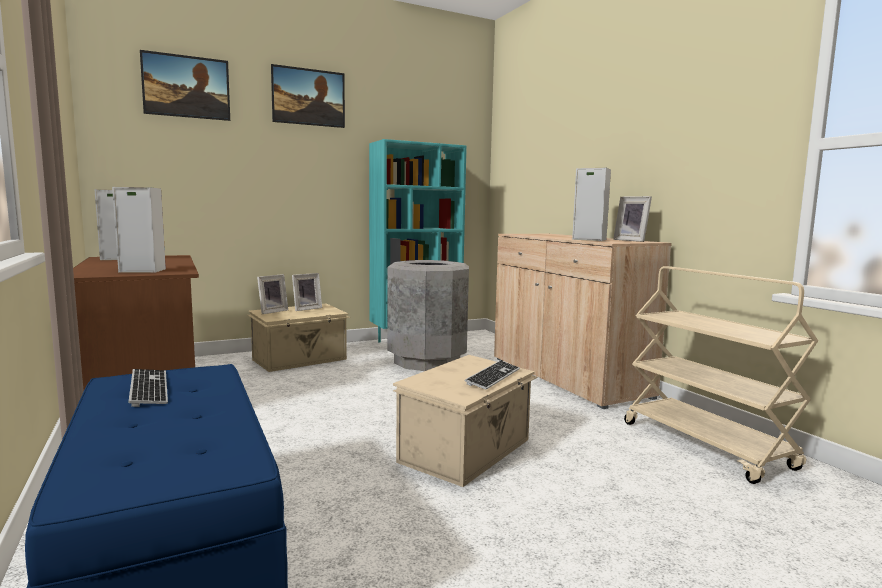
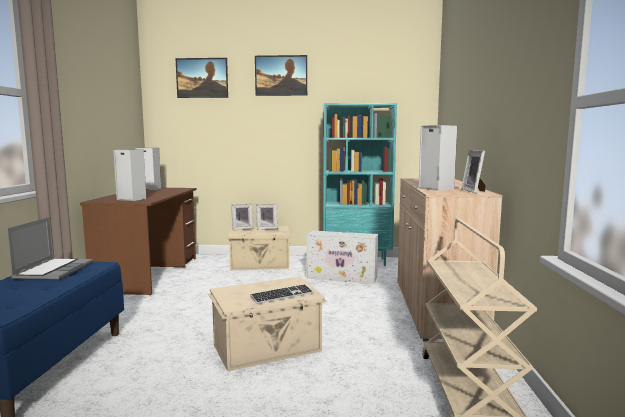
camera: 30 degrees right, 0 degrees up
(149, 389) = (54, 270): keyboard -> laptop
(427, 361) = (343, 277): grey trash can -> white storage box

